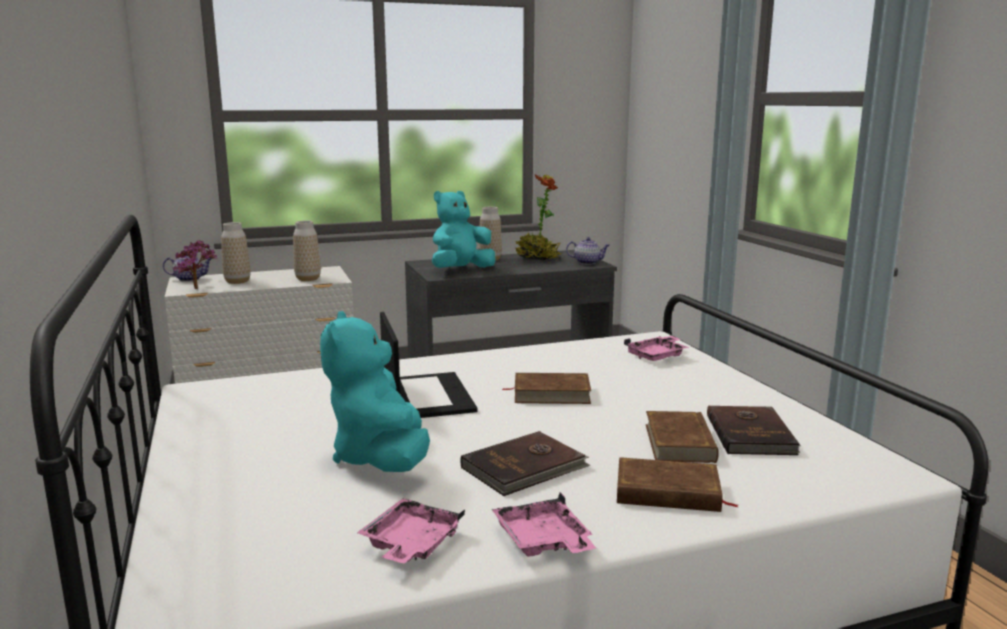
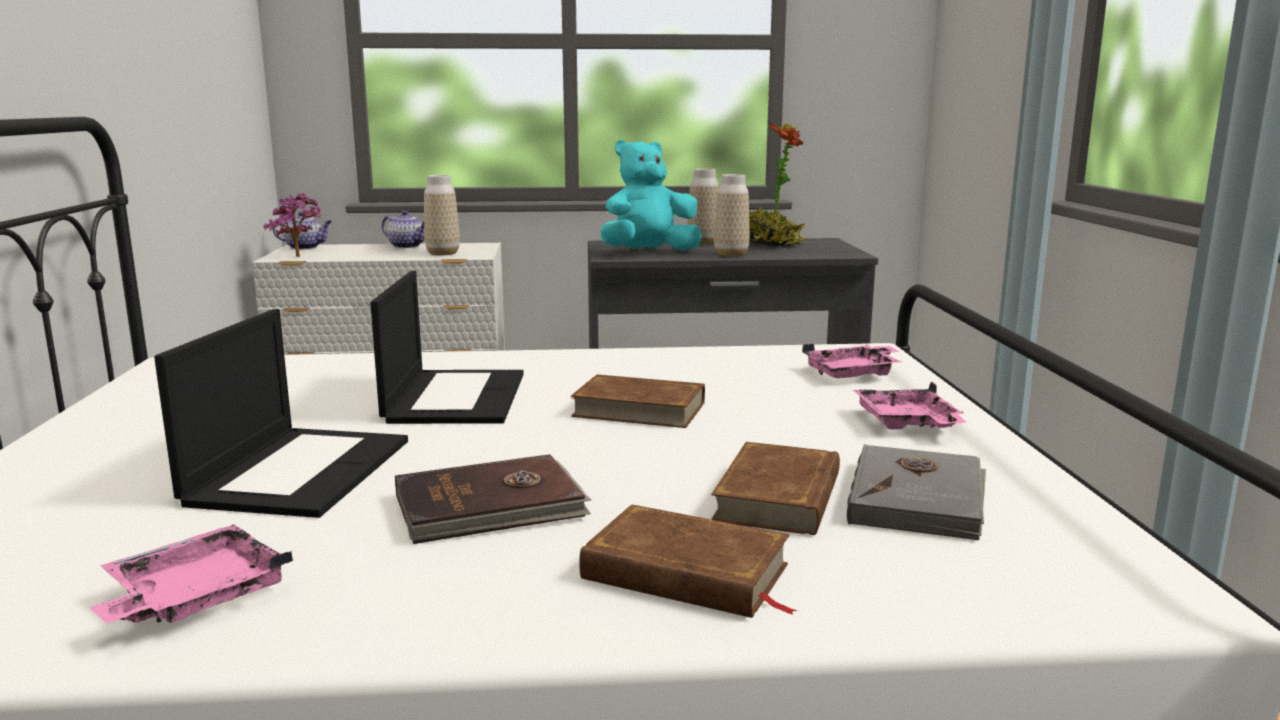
camera: 15 degrees right, 0 degrees up
(237, 281) = (355, 252): vase -> vase (731, 254)
(381, 458) = (300, 470): turquoise plush toy -> laptop
(543, 542) = (397, 624): pink tray -> pink tray (907, 424)
(588, 262) = (838, 252): teapot -> teapot (407, 246)
(751, 434) = (918, 497): brown book -> grey book

